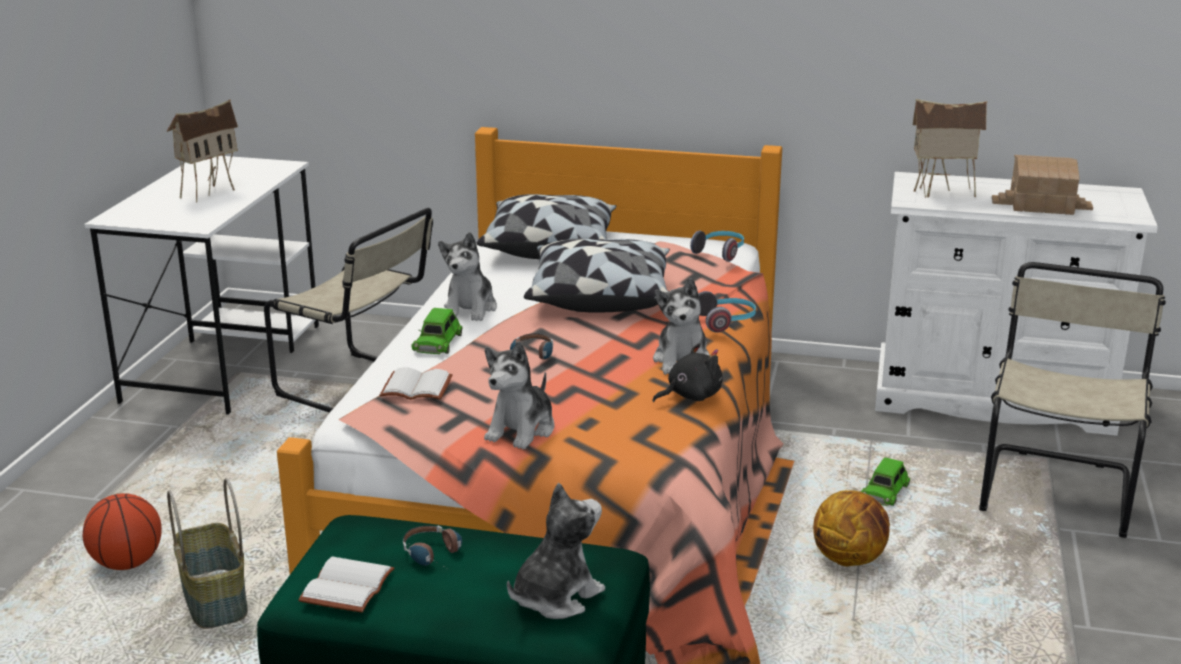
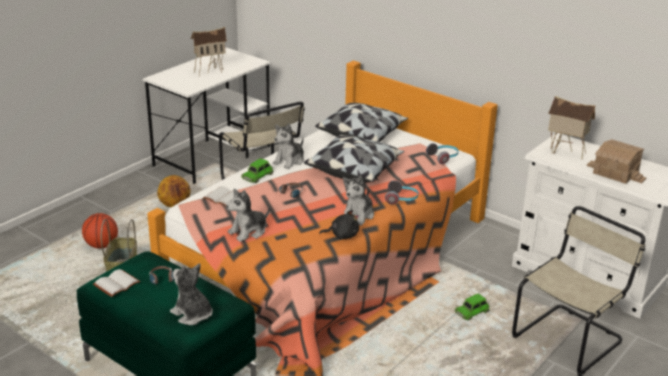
camera: 25 degrees right, 5 degrees up
(555, 597) = (192, 314): plush toy -> plush toy turned 120 degrees counterclockwise
(849, 559) = (419, 341): basketball -> basketball (175, 205)

